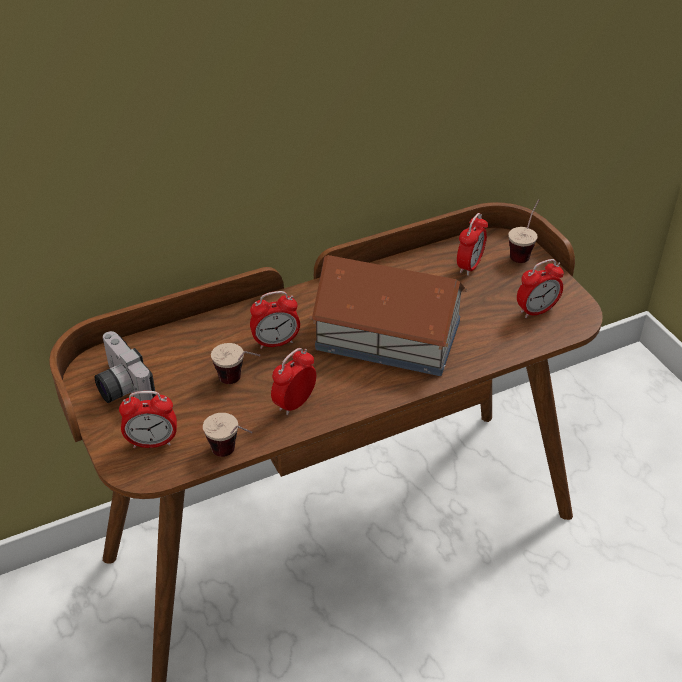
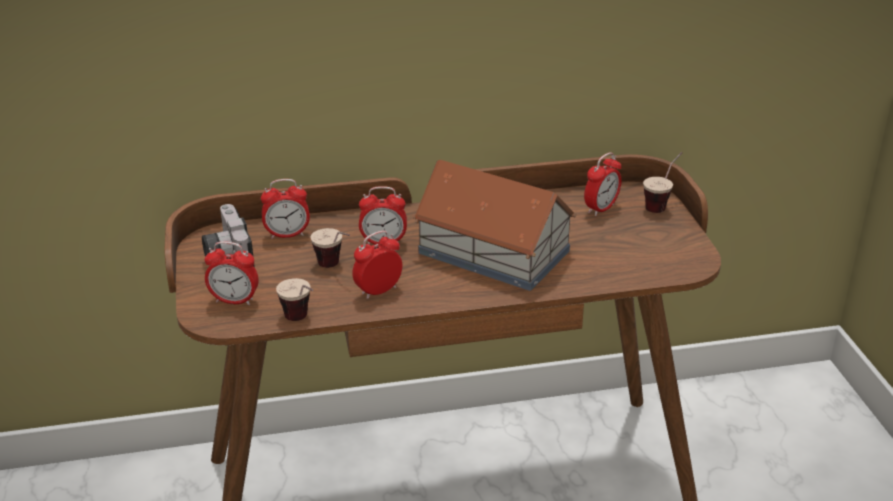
camera: 15 degrees right, 10 degrees down
(536, 311) = (652, 253): alarm clock -> alarm clock (287, 235)

